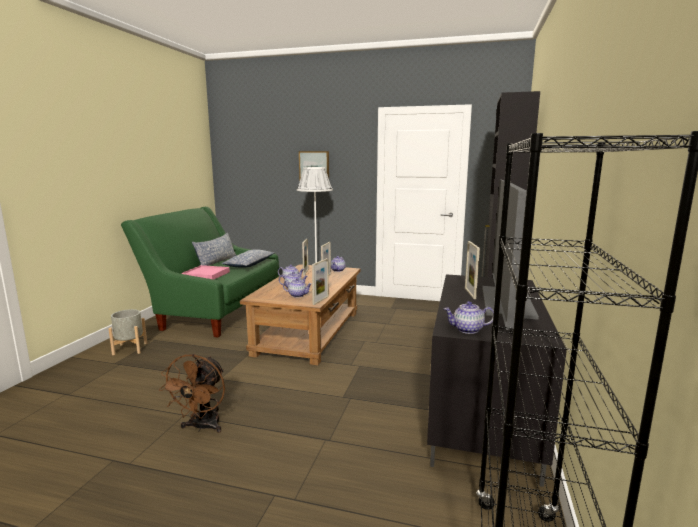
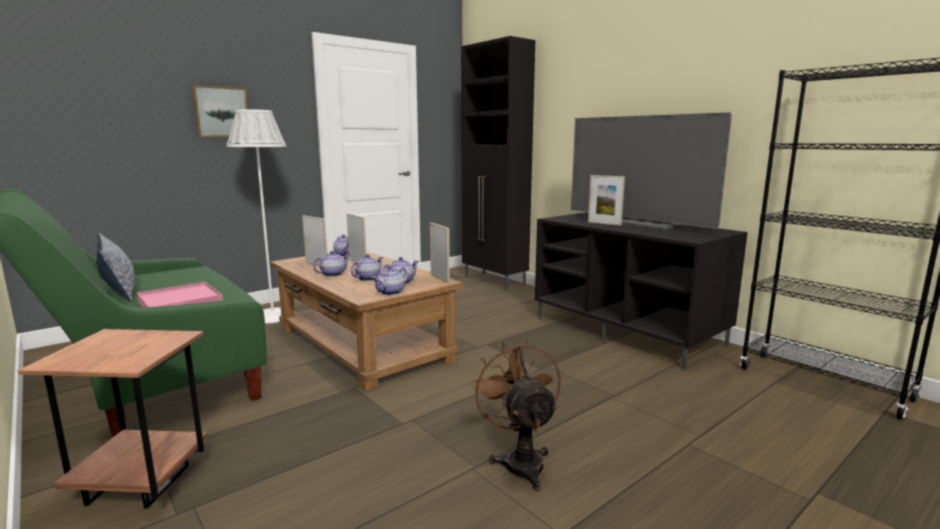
camera: 55 degrees left, 0 degrees up
(130, 349) = (139, 486): grey planter -> brown side table
(202, 427) = (520, 460): brown fan -> brown fan turned 150 degrees counterclockwise
(249, 264) = (198, 277): pillow -> none
(467, 330) = (694, 237): teapot -> teapot (390, 292)

